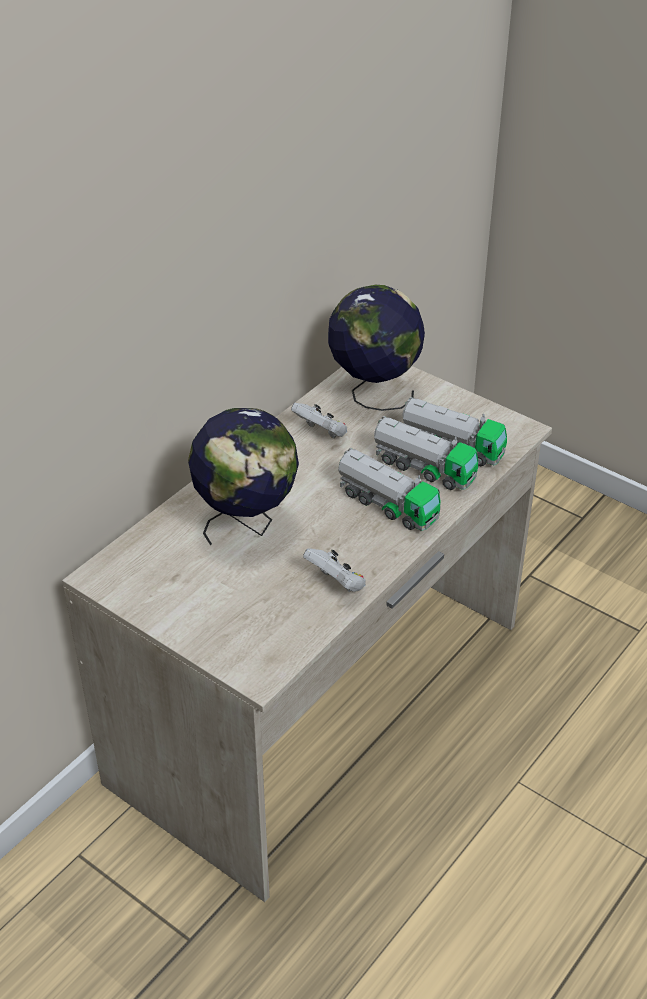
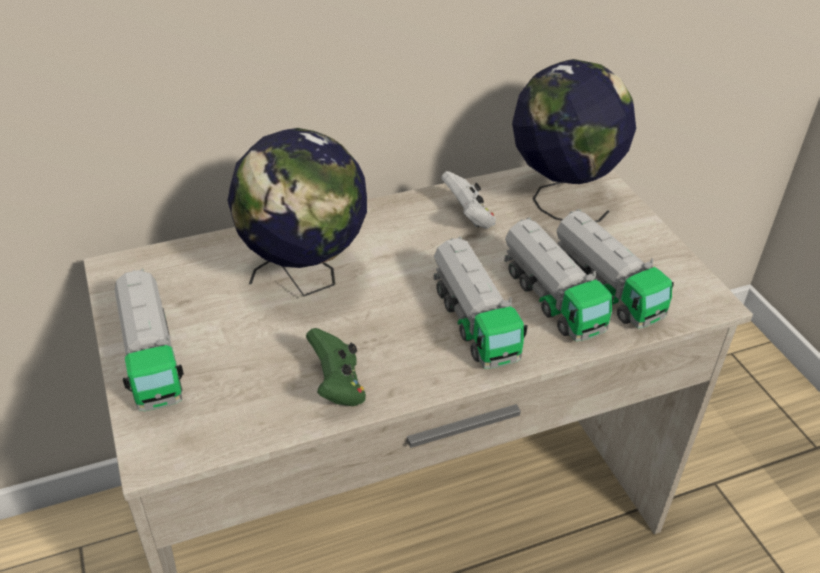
camera: 30 degrees right, 0 degrees up
(193, 622) = (151, 358): none -> toy truck
(336, 583) = (337, 386): white game controller -> green game controller

